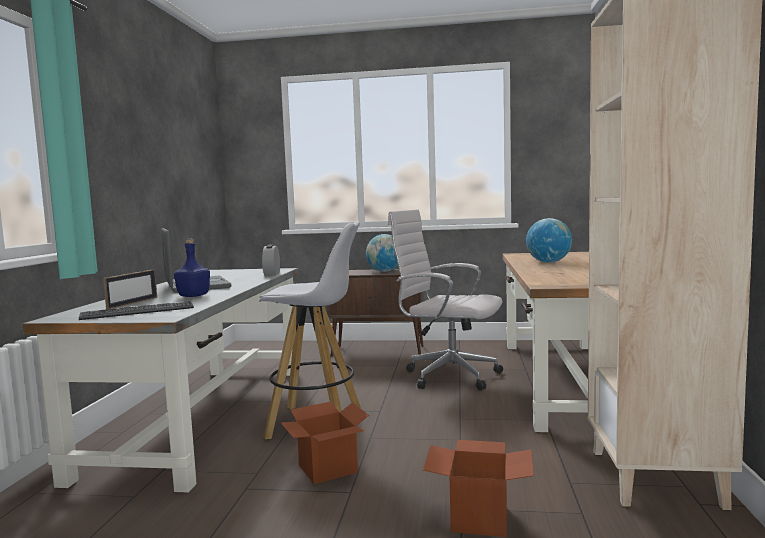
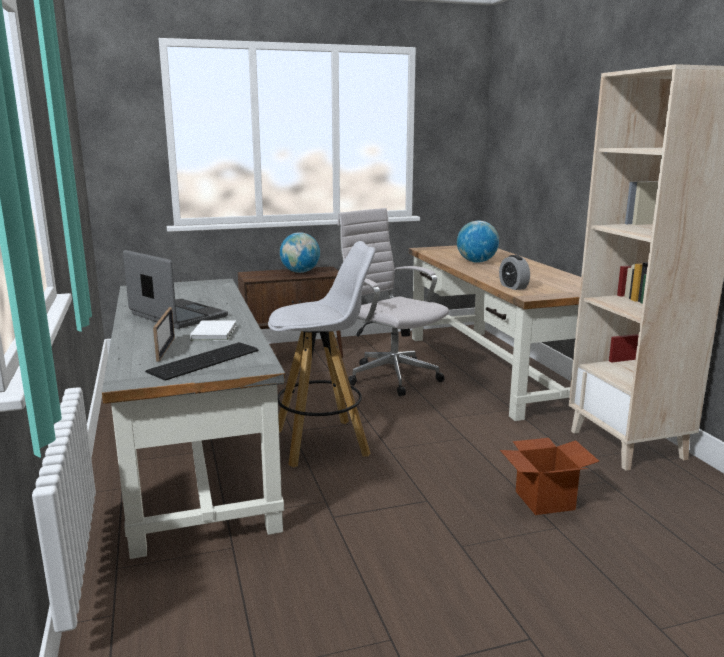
camera: 25 degrees left, 10 degrees up
(194, 296) = (215, 332): blue bottle -> white book
(272, 274) = (226, 291): alarm clock -> alarm clock (513, 287)
(328, 469) = (385, 484): cardboard box -> none
(447, 375) = (390, 376): white office chair -> white office chair turned 45 degrees clockwise

